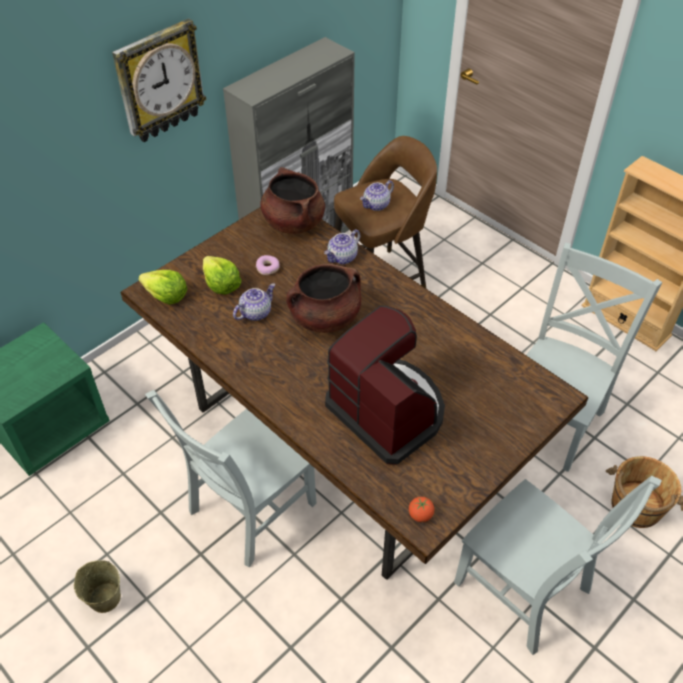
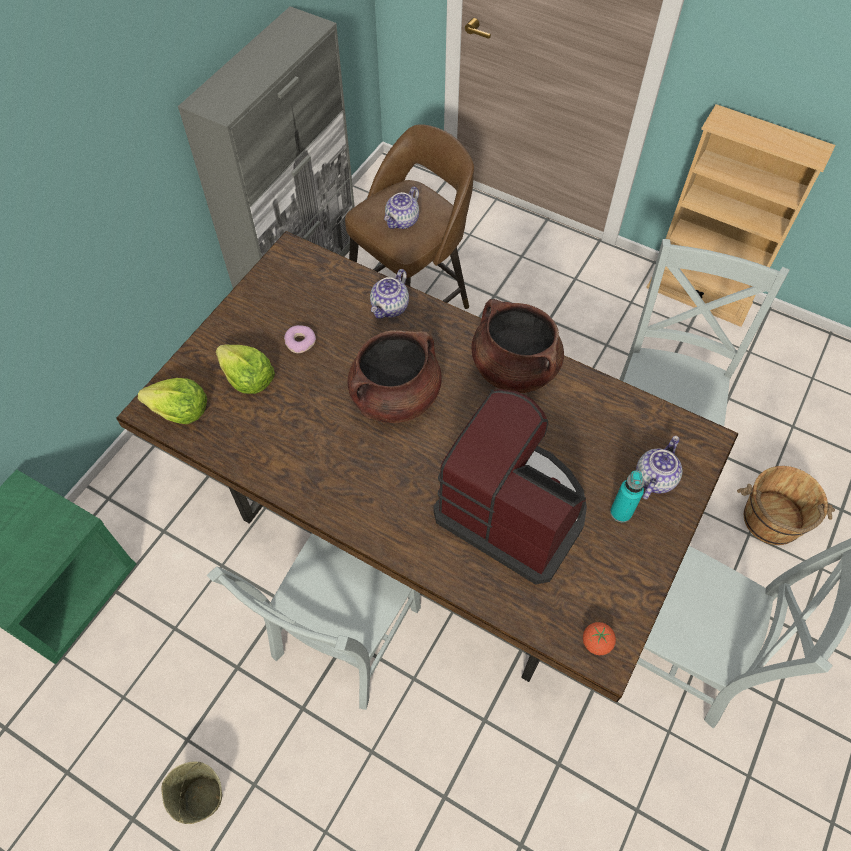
camera: 15 degrees left, 10 degrees up
(159, 82) = (93, 118): wall clock -> none
(255, 312) = (305, 409): teapot -> teapot (654, 478)
(293, 222) = (312, 270): brown cooking pot -> brown cooking pot (513, 368)
(472, 431) = (621, 512): none -> turquoise bottle

